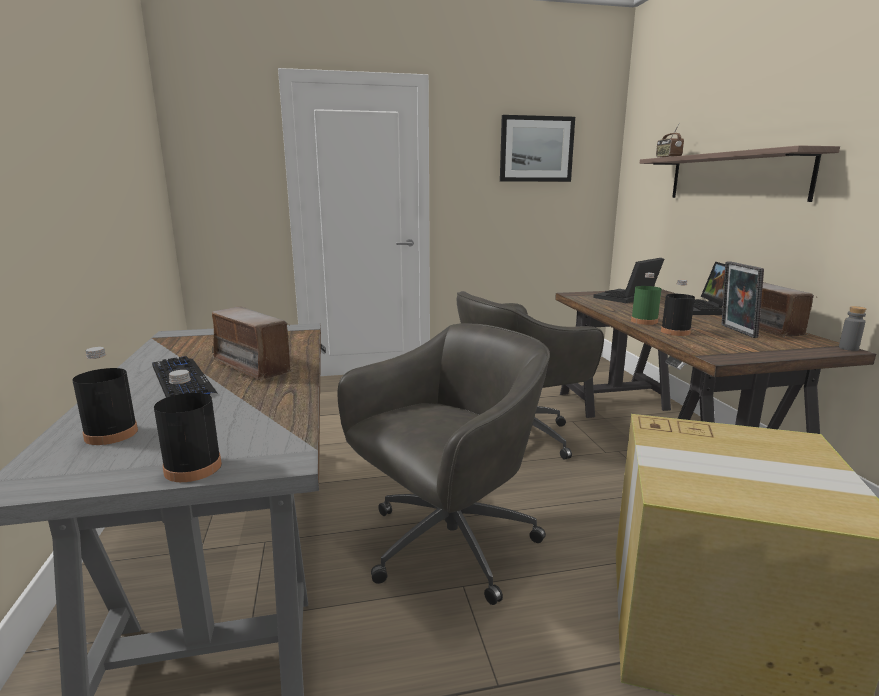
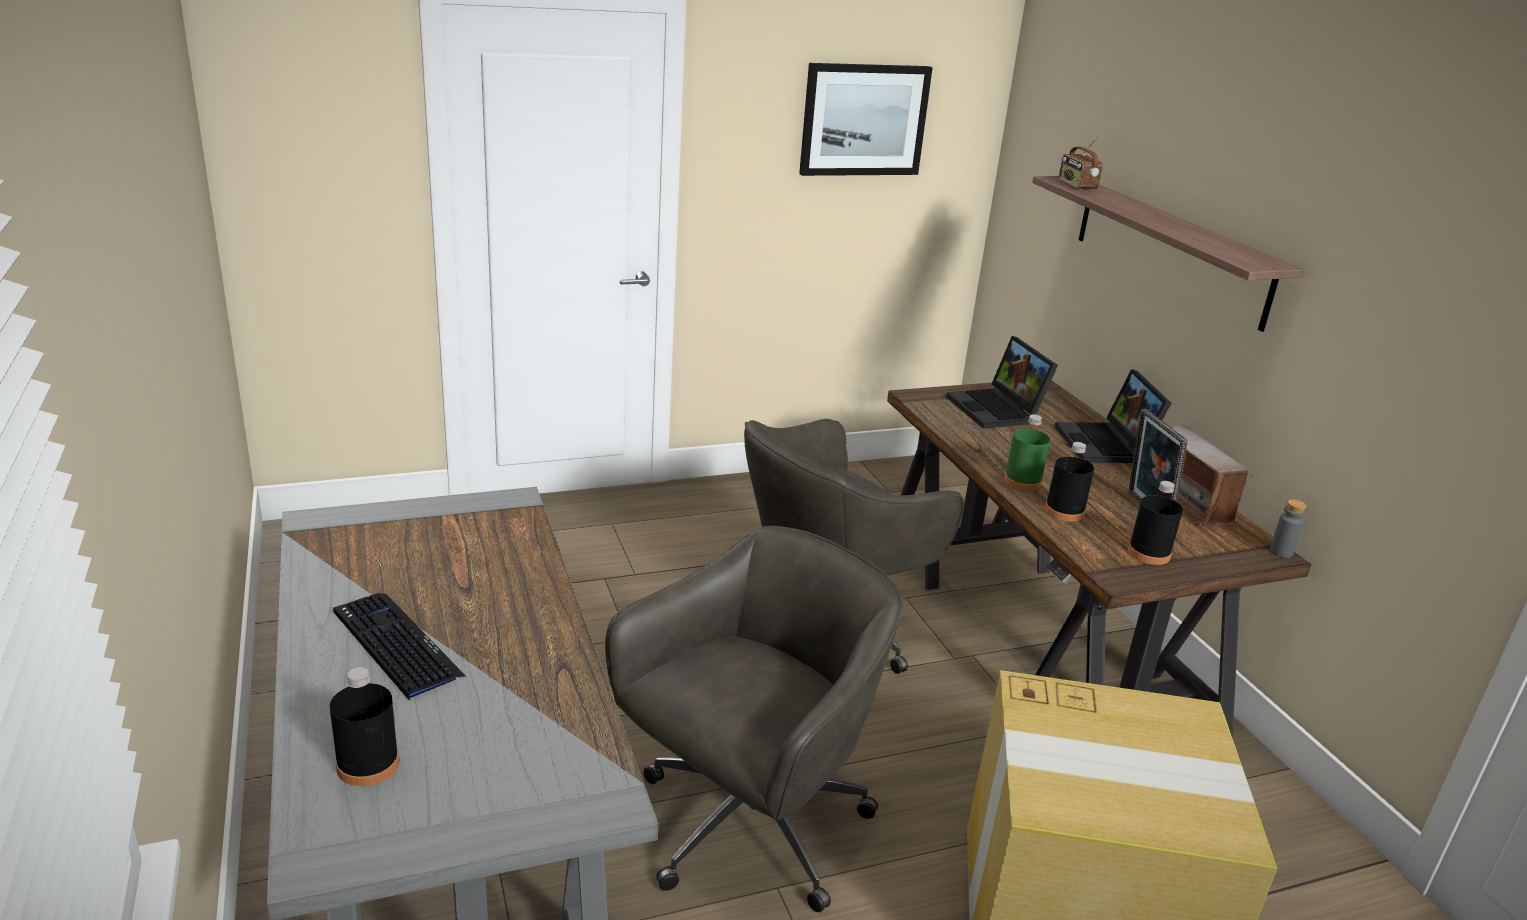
camera: 10 degrees left, 10 degrees up
(193, 468) = (508, 822): black bottle -> black bottle (1148, 553)
(253, 367) = (484, 610): radio -> none
(627, 298) = (998, 410): laptop -> laptop turned 60 degrees counterclockwise

